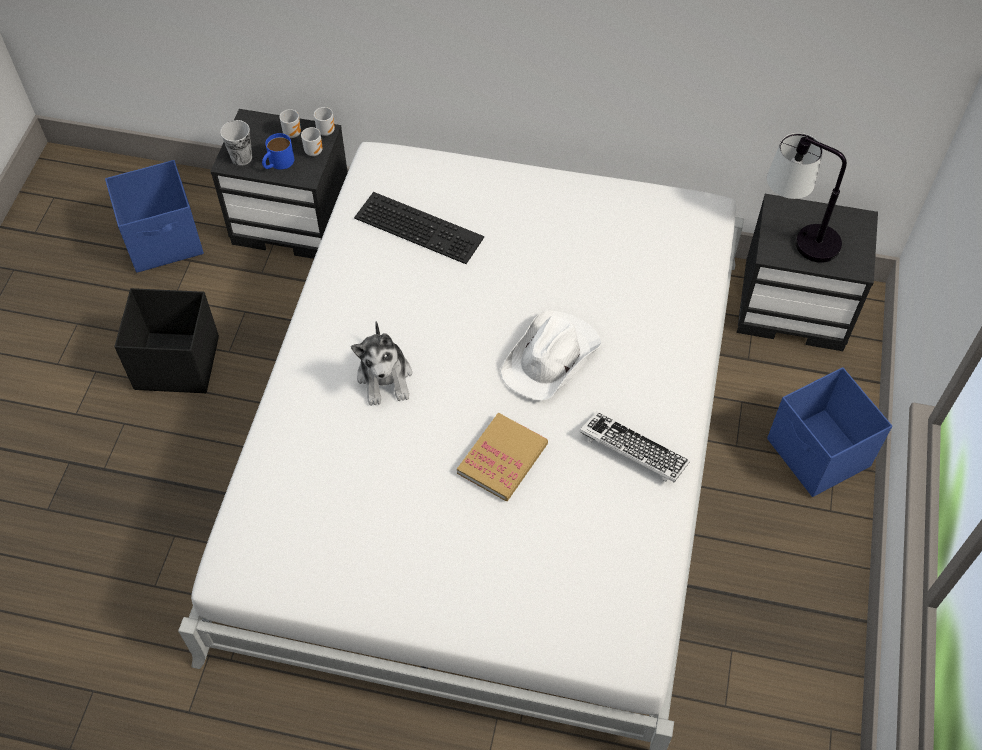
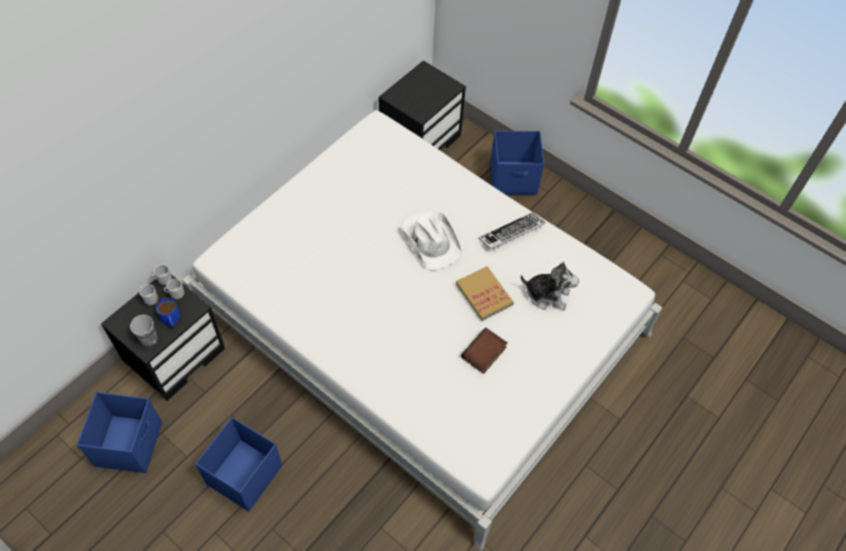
camera: 65 degrees left, 0 degrees up
(176, 362) = (243, 475): black storage box -> blue storage box
(385, 377) = (393, 328): plush toy -> plush toy (547, 295)
(407, 500) = (484, 353): none -> book
(421, 226) = (290, 261): keyboard -> none
(796, 237) = (417, 99): table lamp -> none

